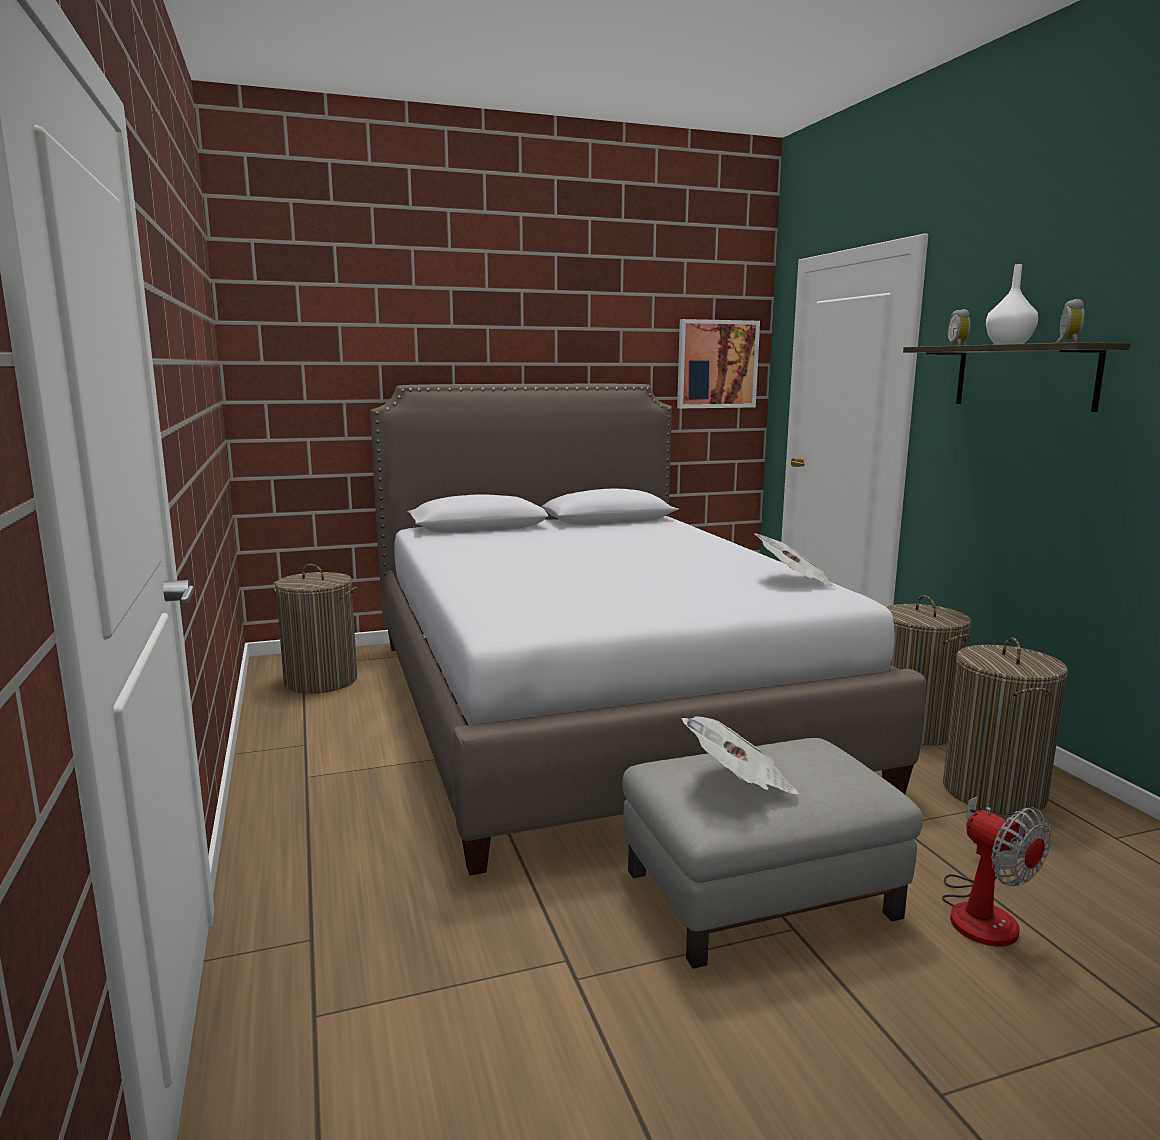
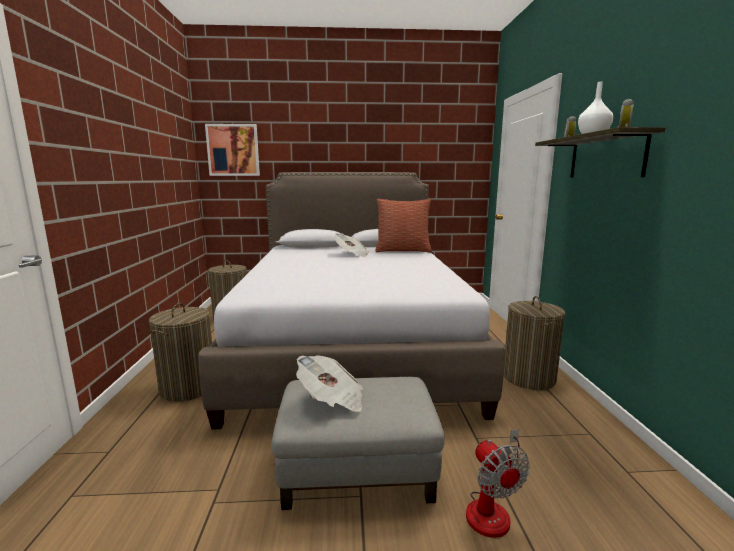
camera: 15 degrees right, 0 degrees up
(656, 529) = (403, 250): none -> pillow
(717, 364) = (458, 161): picture -> picture (233, 150)
(794, 581) = (442, 281): newspaper -> newspaper (352, 254)
(993, 791) = (556, 425): laundry basket -> laundry basket (188, 387)

